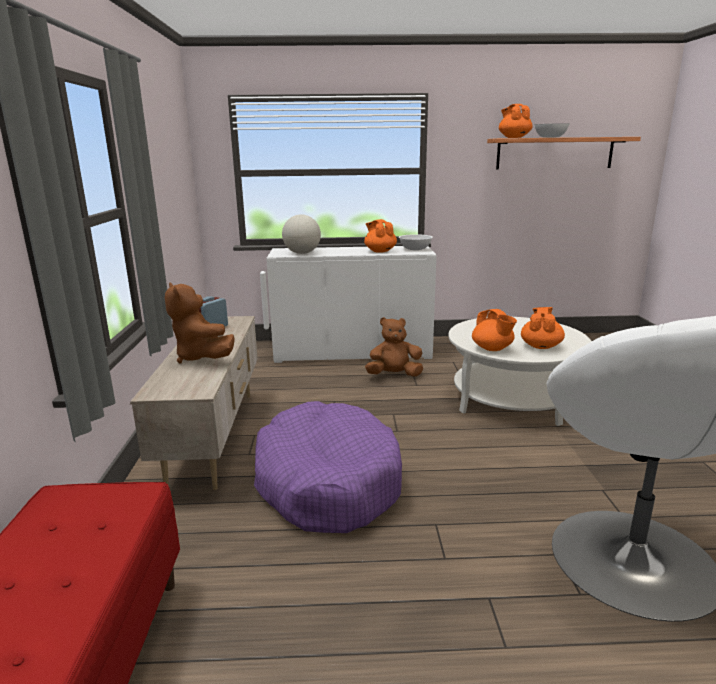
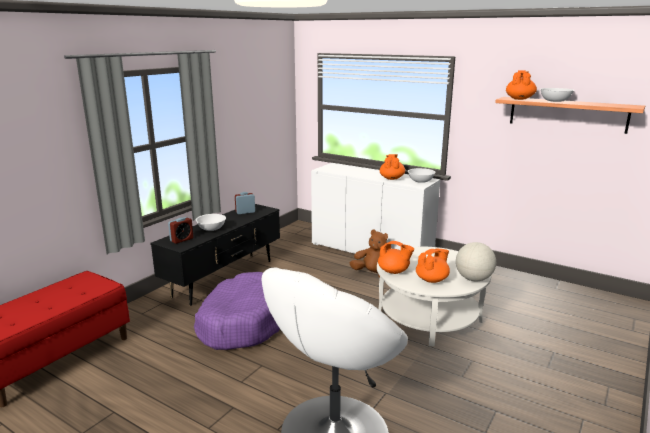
camera: 35 degrees right, 0 degrees up
(181, 382) = (181, 240): none -> alarm clock
(201, 357) = (211, 228): brown plush toy -> white bowl
(215, 436) = (224, 278): beige tv stand -> black tv stand
(302, 253) = (339, 170): globe -> globe (473, 279)
(492, 349) = (394, 271): orange teapot -> orange teapot turned 75 degrees counterclockwise

